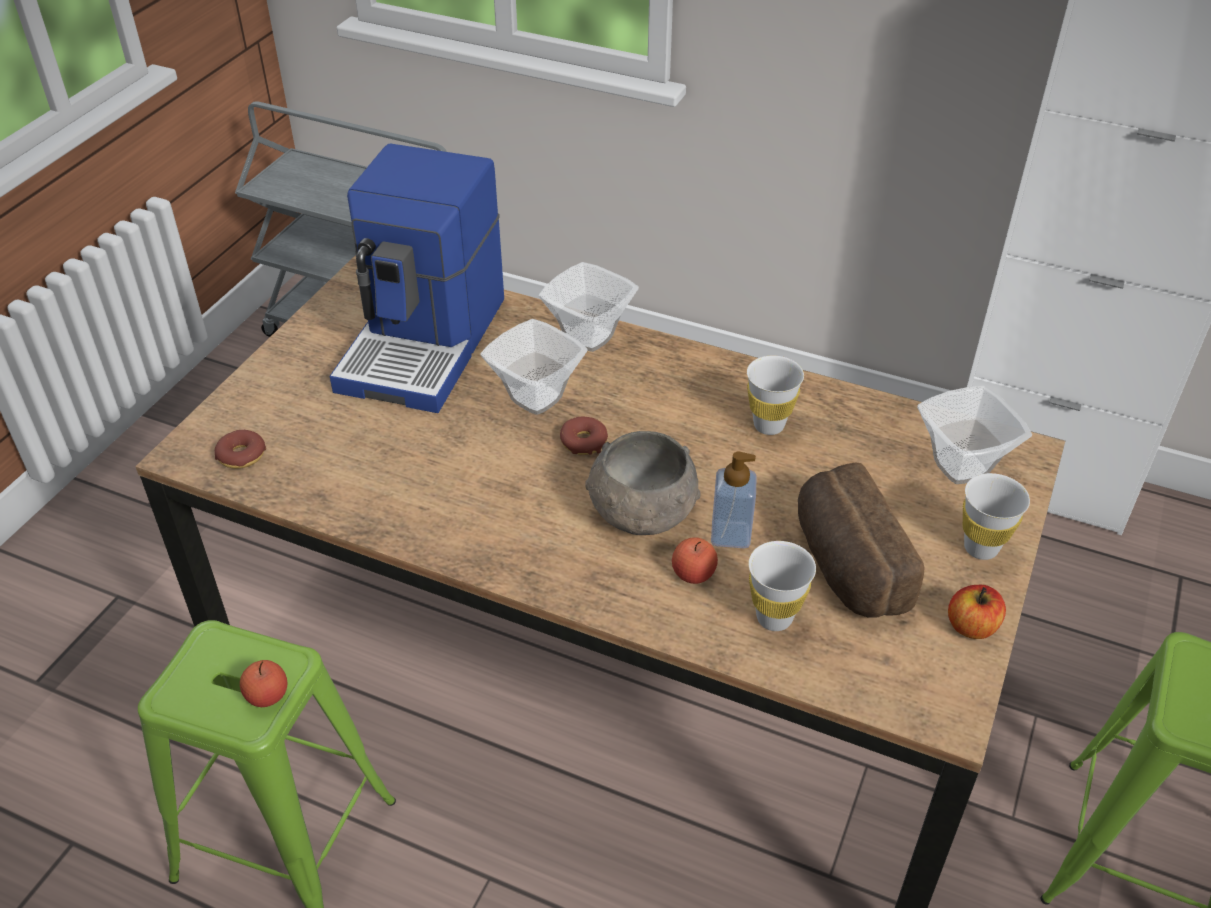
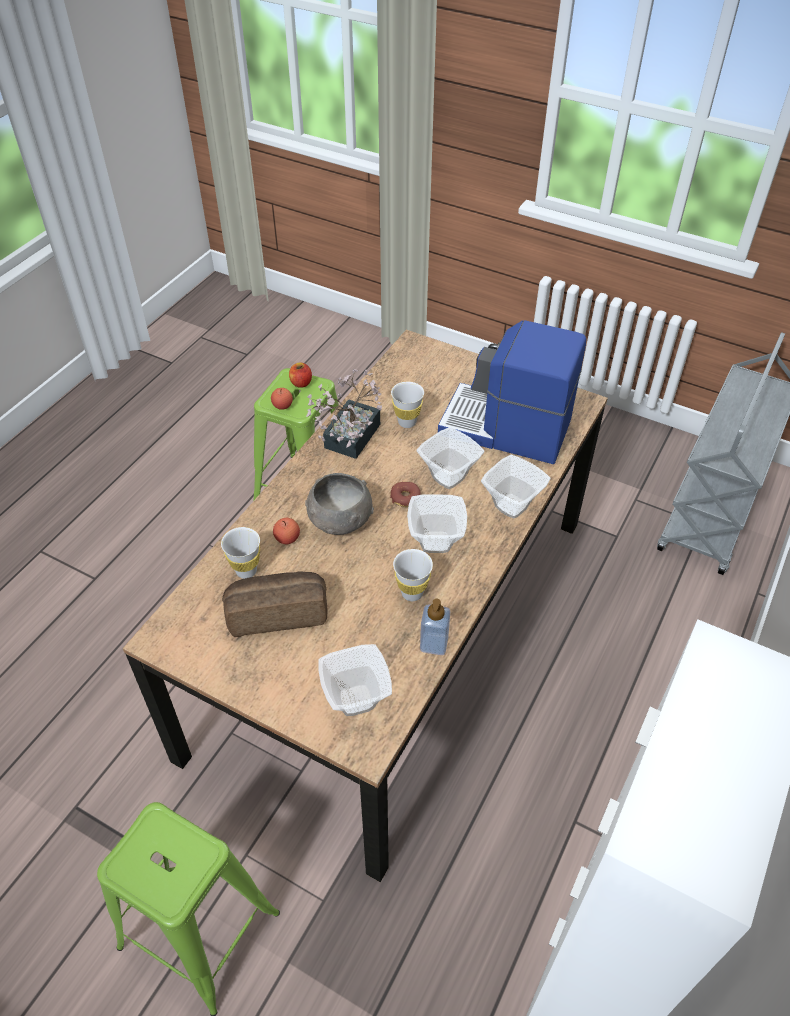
camera: 95 degrees right, 5 degrees up
(241, 455) = (409, 362): donut -> none
(451, 520) = (348, 440): none -> potted plant
(672, 405) = (436, 543): none -> bowl
(730, 534) = (314, 559): soap dispenser -> soap dispenser (434, 644)
(971, 627) = (215, 668): apple -> apple (301, 383)
(980, 548) = (277, 691): white cup -> white cup (407, 422)

